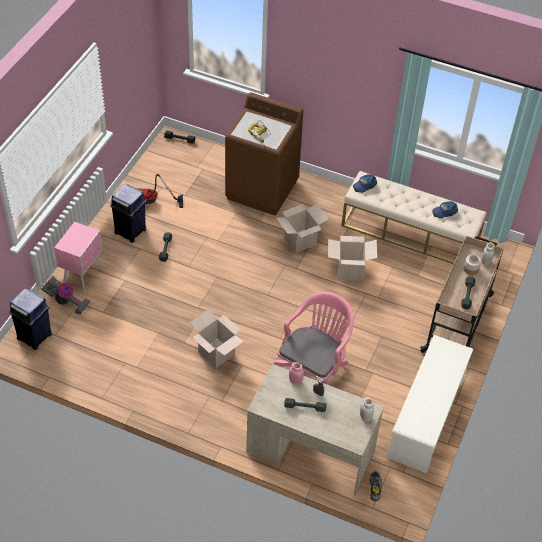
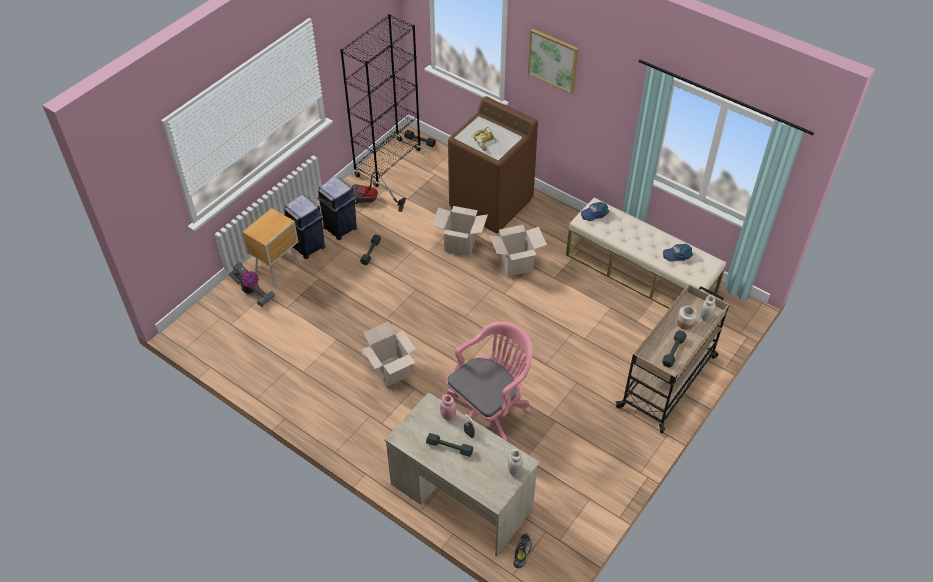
camera: 15 degrees right, 0 degrees up
(35, 336) = (209, 322): blue trash can -> blue trash can (308, 247)
(84, 276) = (278, 268): pink nightstand -> brown nightstand
(156, 164) = (388, 163): none -> black bookcase
(314, 54) = (553, 60): none -> picture
(349, 270) = (561, 304): cardboard box -> cardboard box (460, 244)
(425, 420) = (601, 485): white shoe rack -> none

